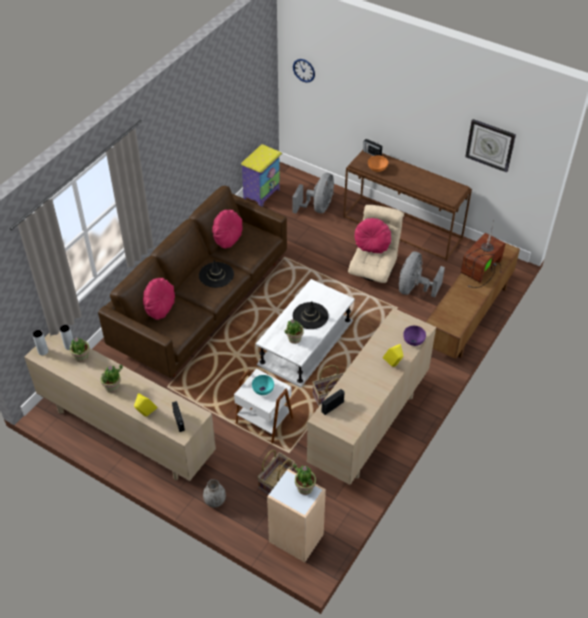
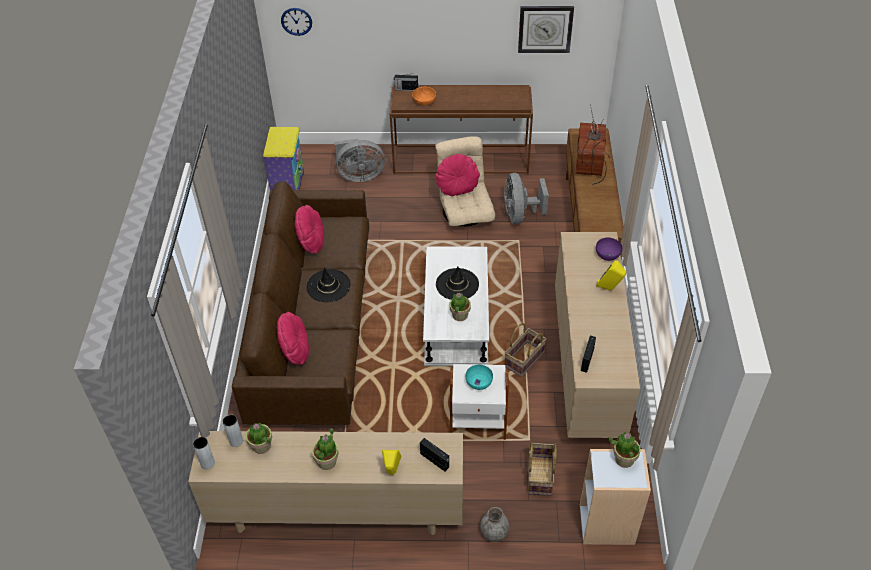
camera: 30 degrees left, 0 degrees up
(317, 208) = (359, 175): grey fan -> grey fan turned 90 degrees clockwise

